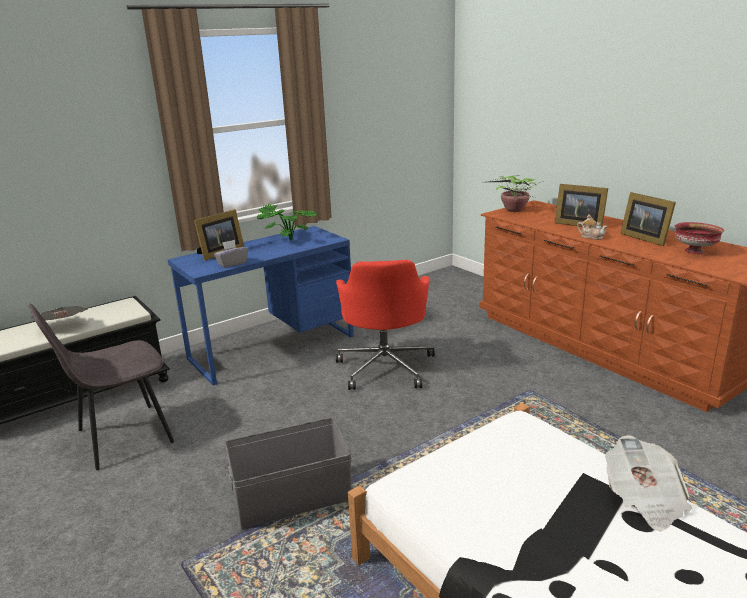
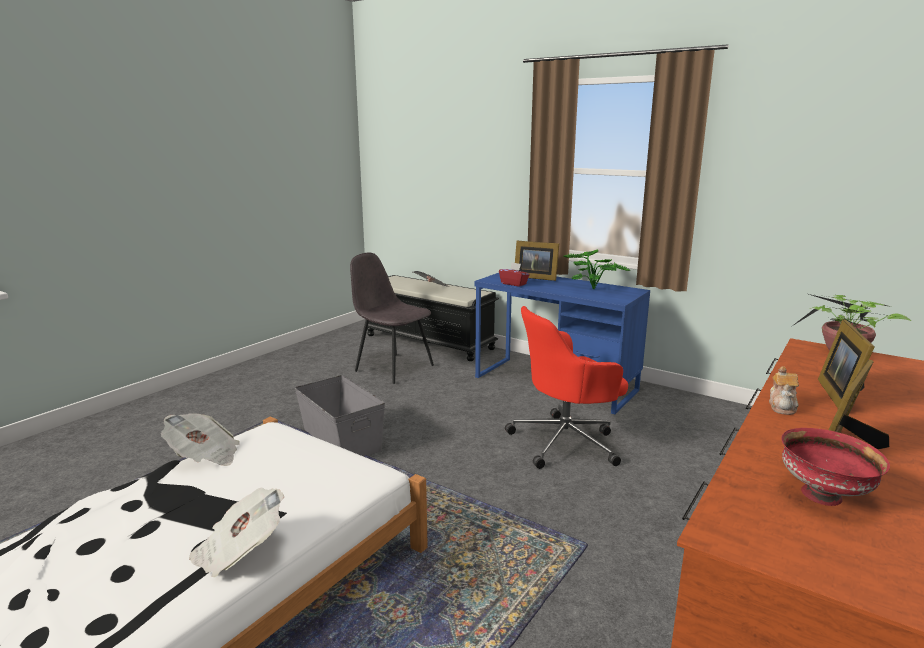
camera: 70 degrees right, 5 degrees down
(232, 264) = (514, 284): grey tissue box -> red tissue box
(454, 535) = (204, 456): none -> newspaper

